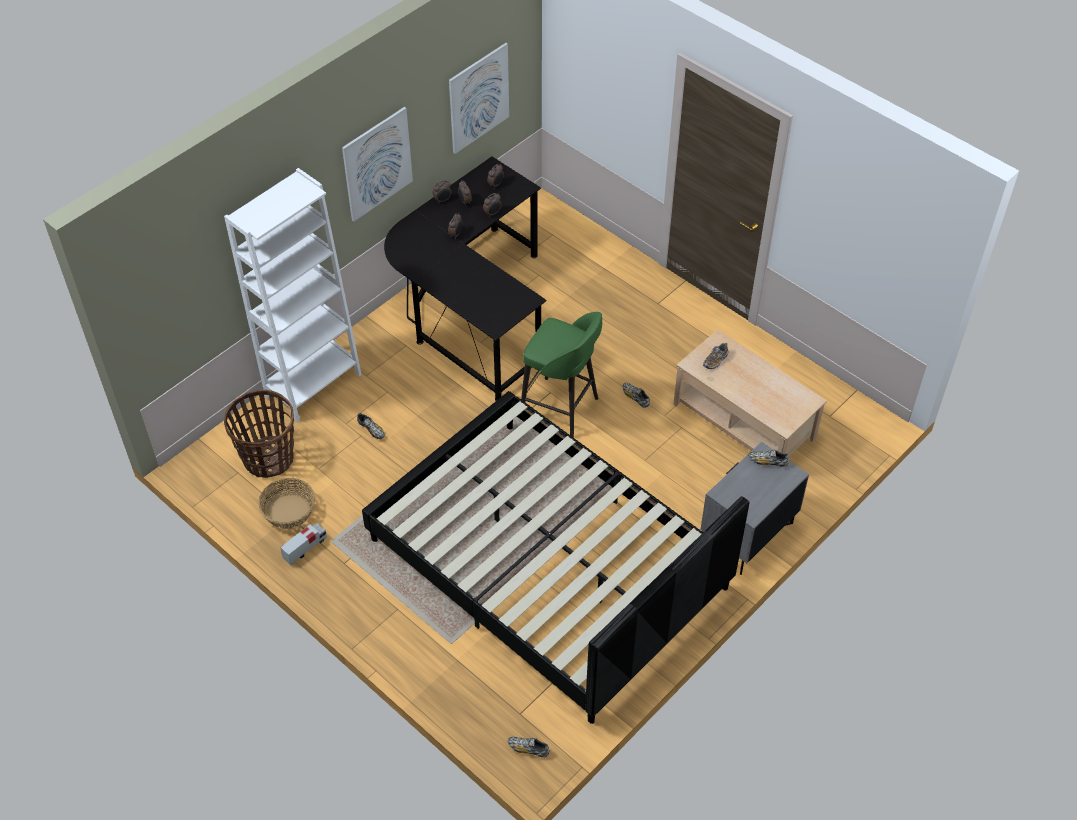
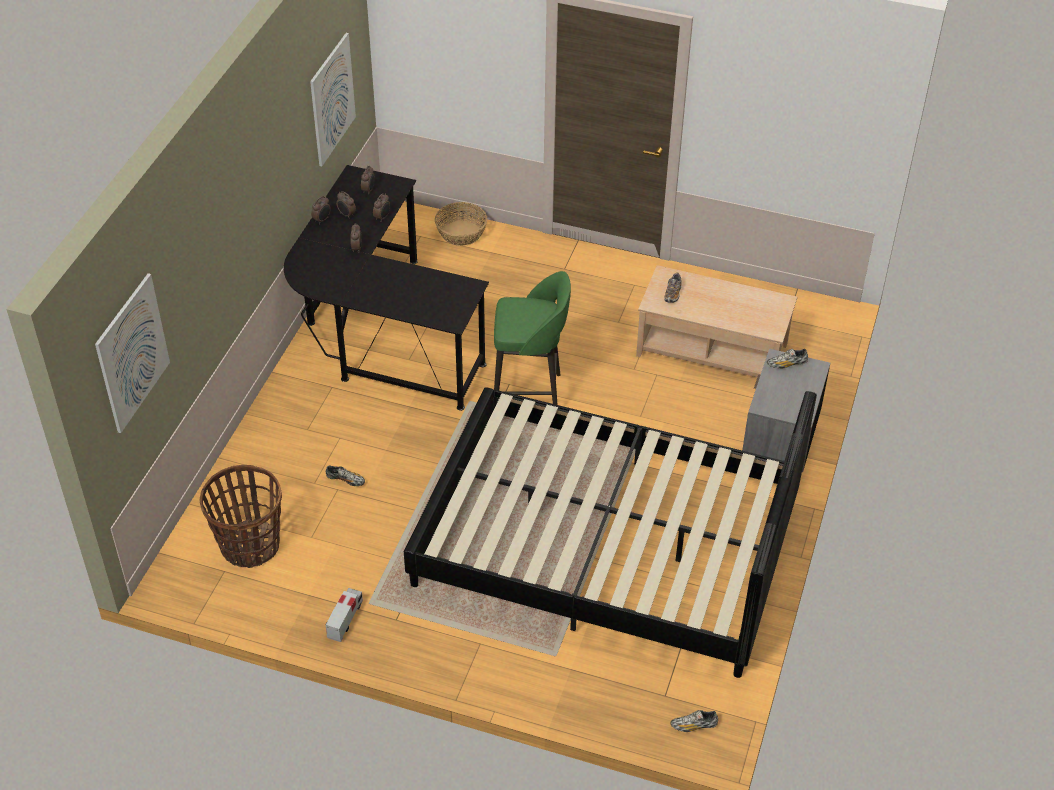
camera: 25 degrees left, 5 degrees down
(289, 511) = (306, 590): basket -> basket (461, 233)
(313, 385) = (255, 457): white bookcase -> none
(377, 164) = (267, 188): picture -> picture (132, 353)
(635, 398) = (596, 362): shoe -> none

